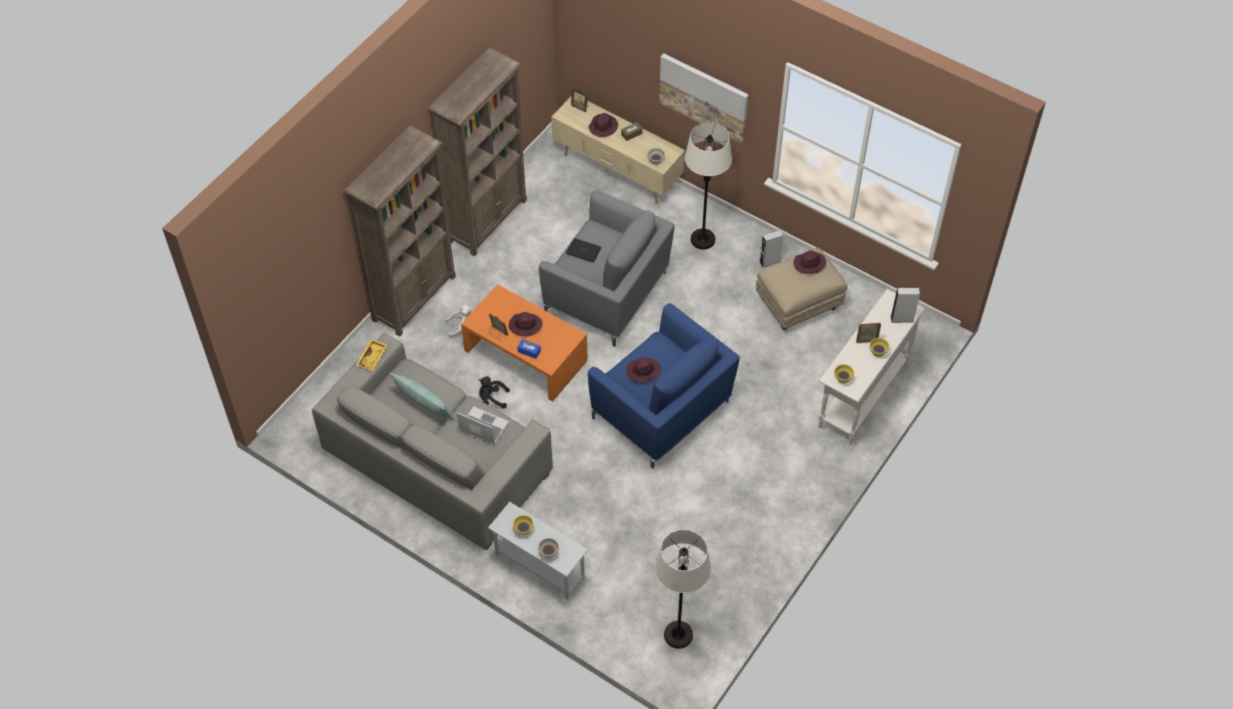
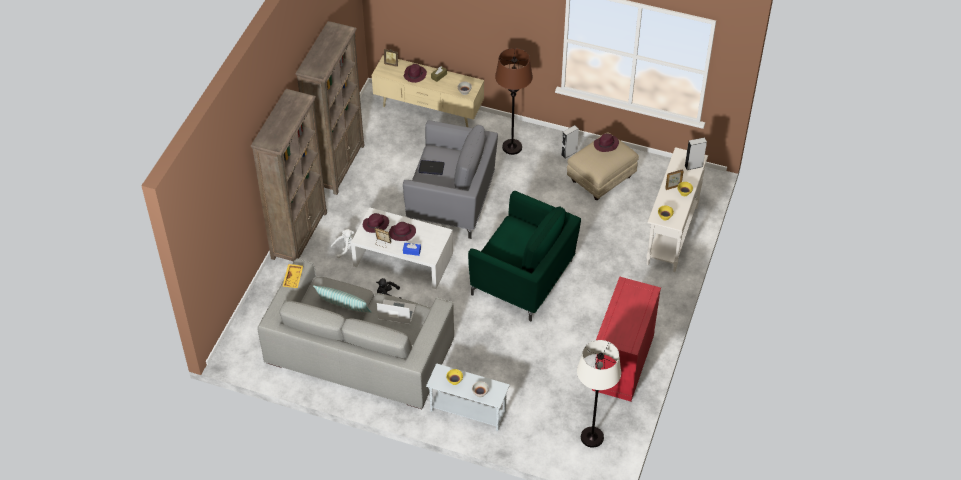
camera: 15 degrees left, 5 degrees down
(525, 356) = (403, 260): orange coffee table -> white coffee table
(643, 371) = (508, 246): purple hat -> purple hat (375, 225)
(661, 411) = (523, 278): blue armchair -> green armchair
(703, 239) = (512, 147): white floor lamp -> brown floor lamp
(704, 97) = (498, 31): picture -> none
(747, 547) = (622, 362): none -> red cabinet

